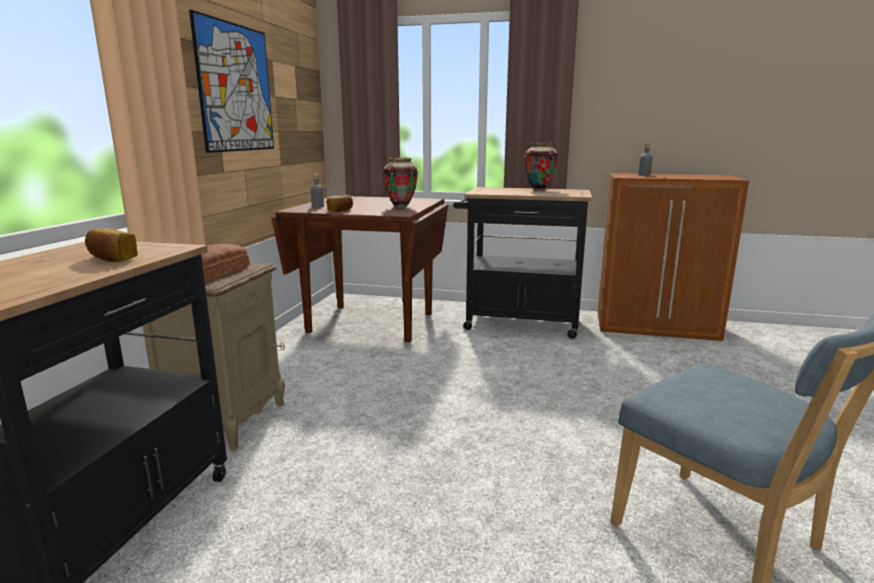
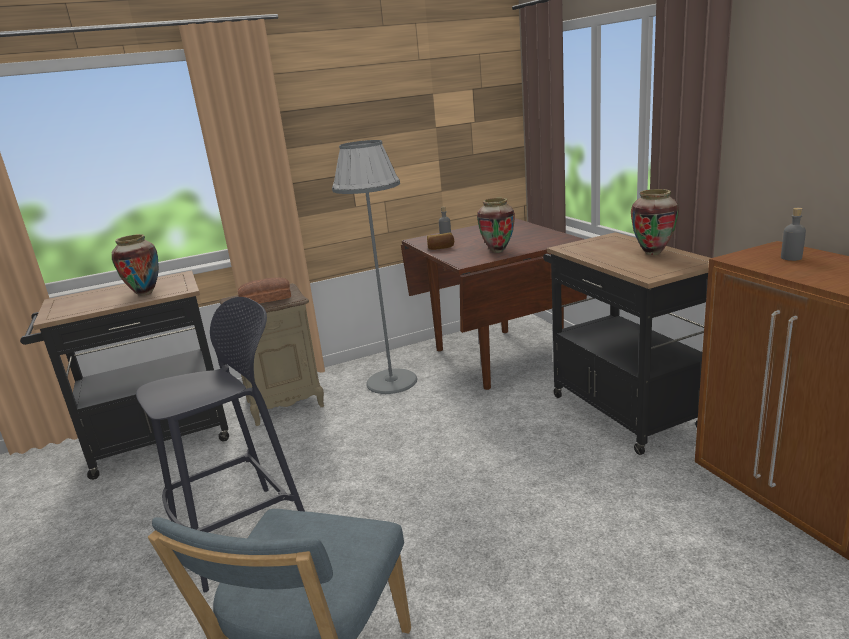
camera: 55 degrees right, 5 degrees up
(111, 259) = (145, 293): bread -> vase
(236, 88) = (372, 133): picture -> none
(313, 363) = (391, 381): none -> grey floor lamp
(452, 521) = (246, 537): none -> grey stool

